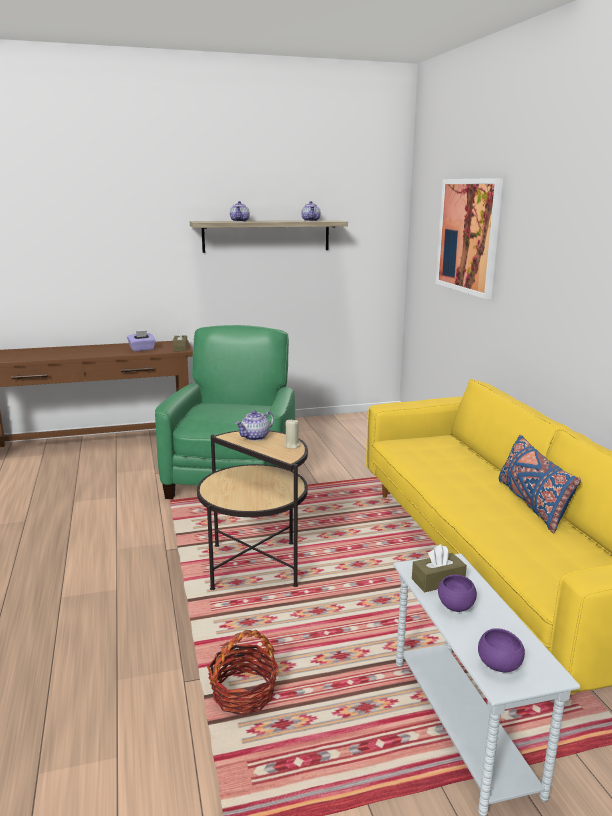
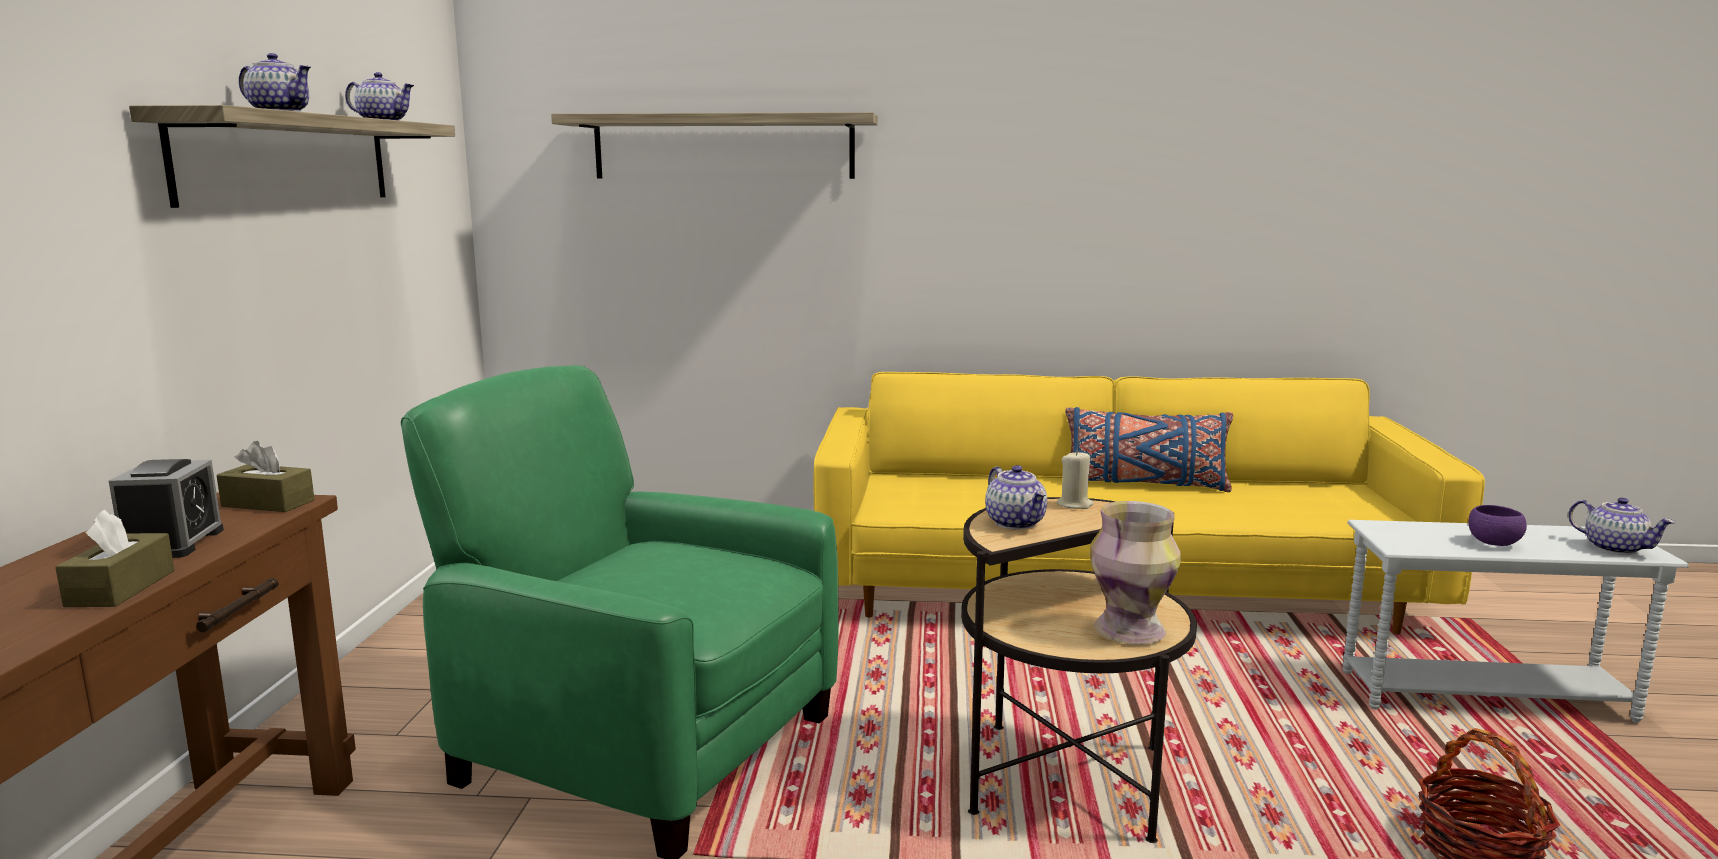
camera: 70 degrees left, 5 degrees down
(142, 349) = (173, 543): purple tissue box -> alarm clock
(233, 498) = (1131, 632): none -> vase
(438, 581) = (1432, 540): brown tissue box -> brown tissue box (121, 588)
(468, 236) = (724, 147): picture -> shelf
(499, 665) = (1614, 548): purple bowl -> teapot

